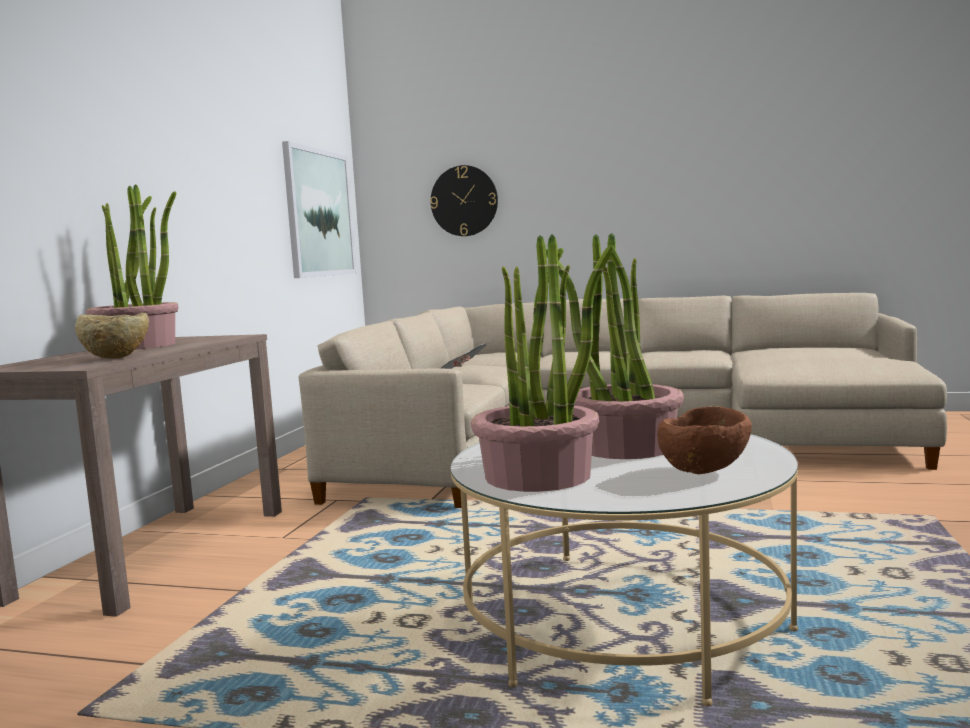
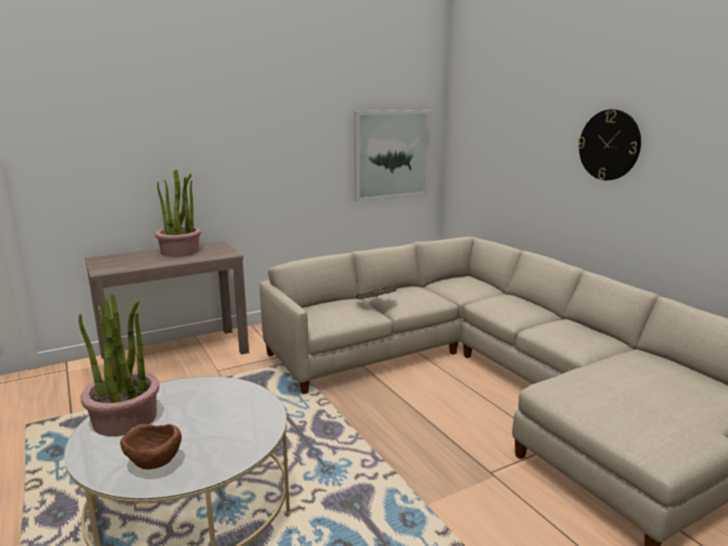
camera: 45 degrees right, 10 degrees up
(117, 358) = (133, 265): beige bowl -> none
(464, 201) = (499, 153): wall clock -> wall clock (609, 145)
(625, 447) = (204, 421): potted plant -> none

